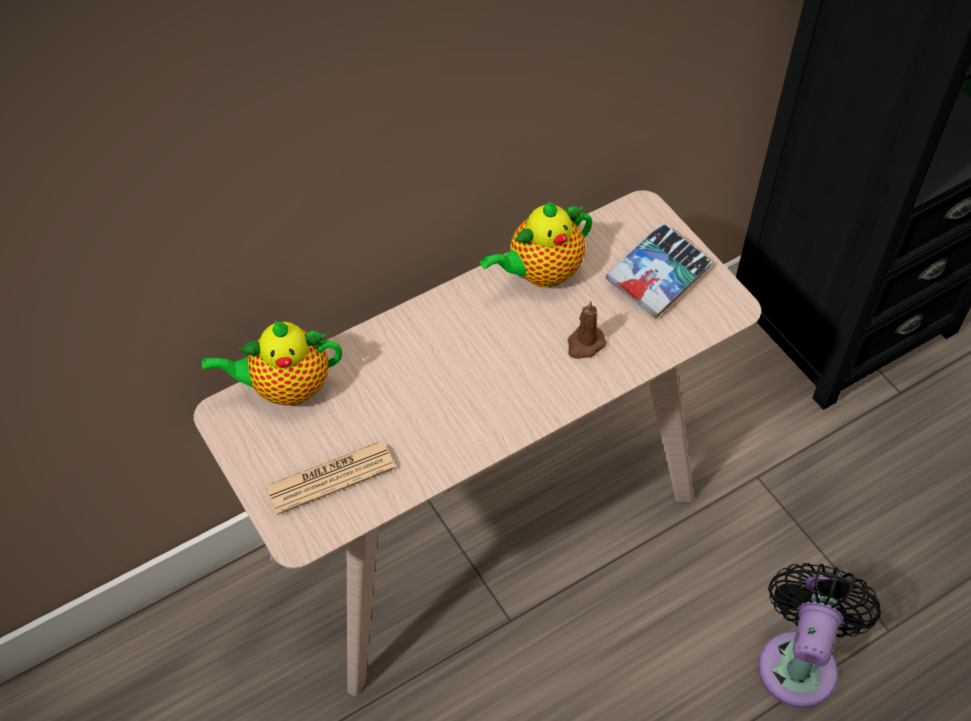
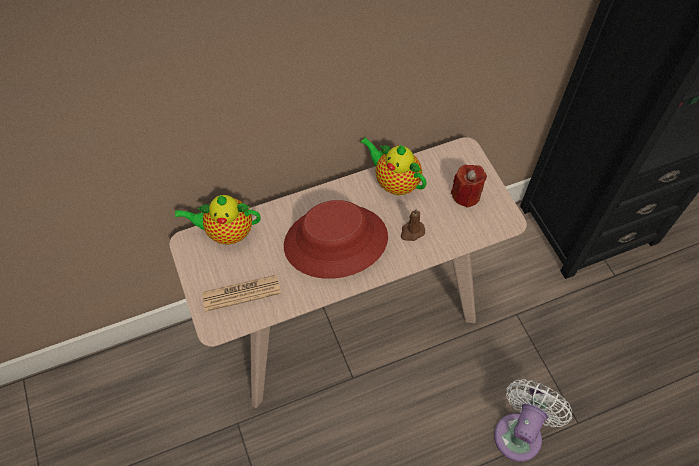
camera: 10 degrees right, 5 degrees up
(467, 377) = (335, 242): none -> red hat
(541, 273) = (394, 182): teapot -> teapot turned 60 degrees clockwise
(658, 277) = (466, 195): book -> red candle
(799, 661) = (520, 432): black fan -> white fan

